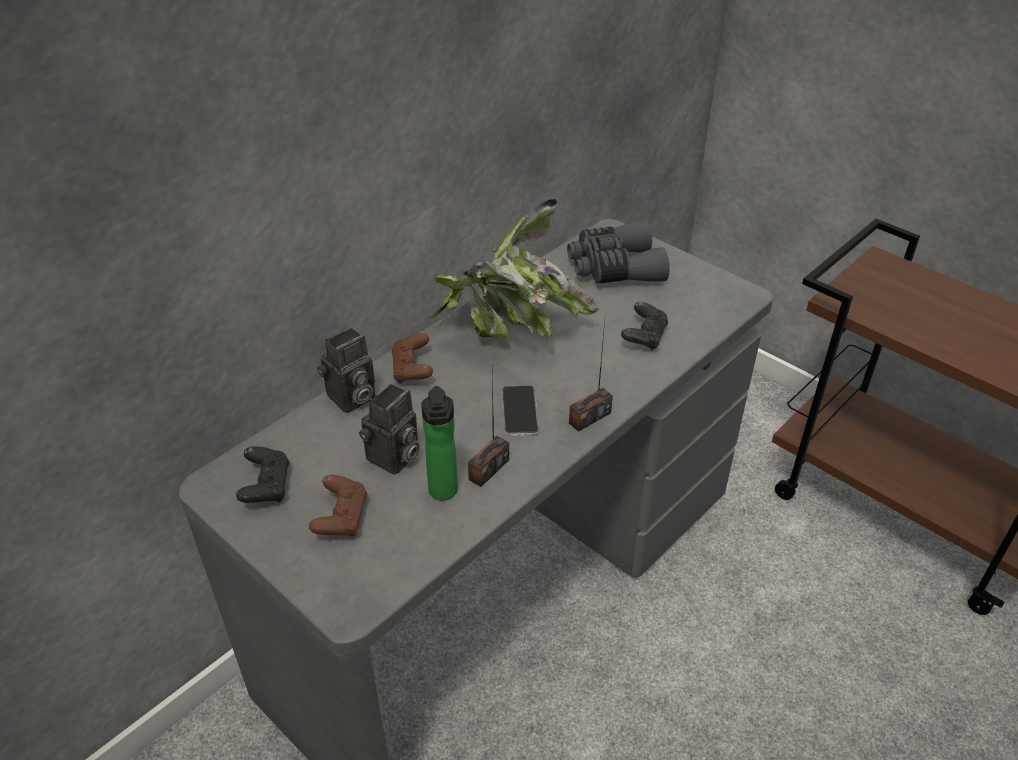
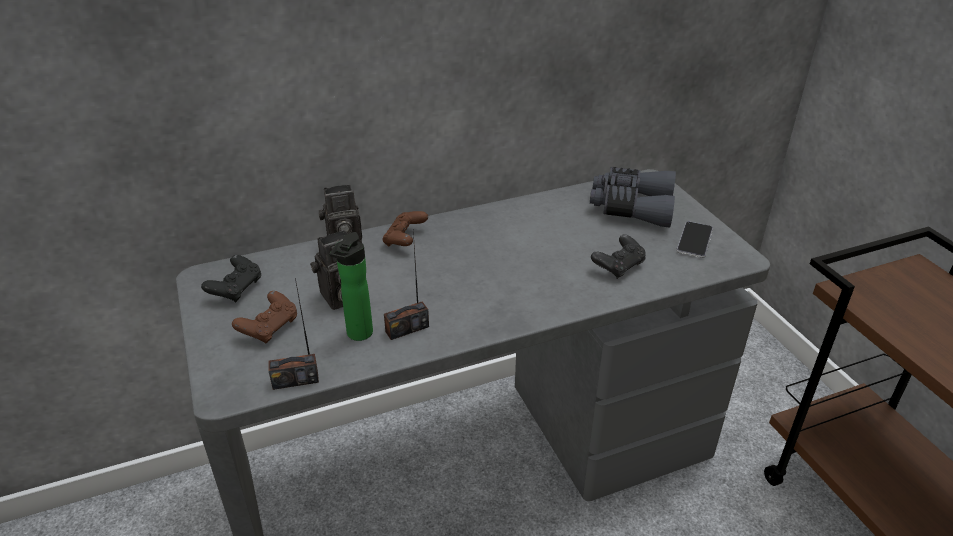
camera: 25 degrees right, 5 degrees down
(509, 333) = (503, 233): potted plant -> none
(519, 411) = (466, 293): phone -> phone (694, 240)
(589, 418) = (521, 315): radio -> radio (295, 380)

